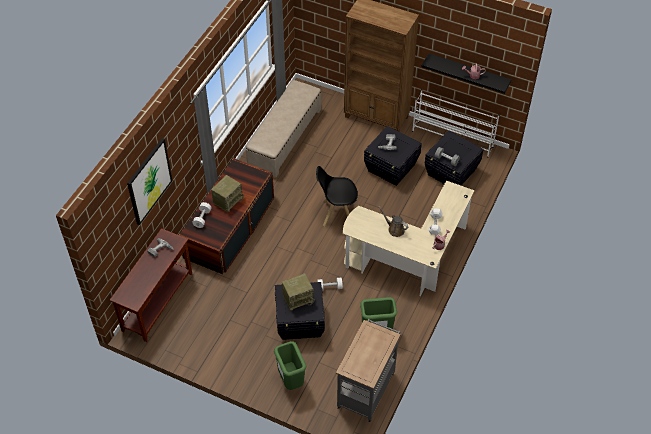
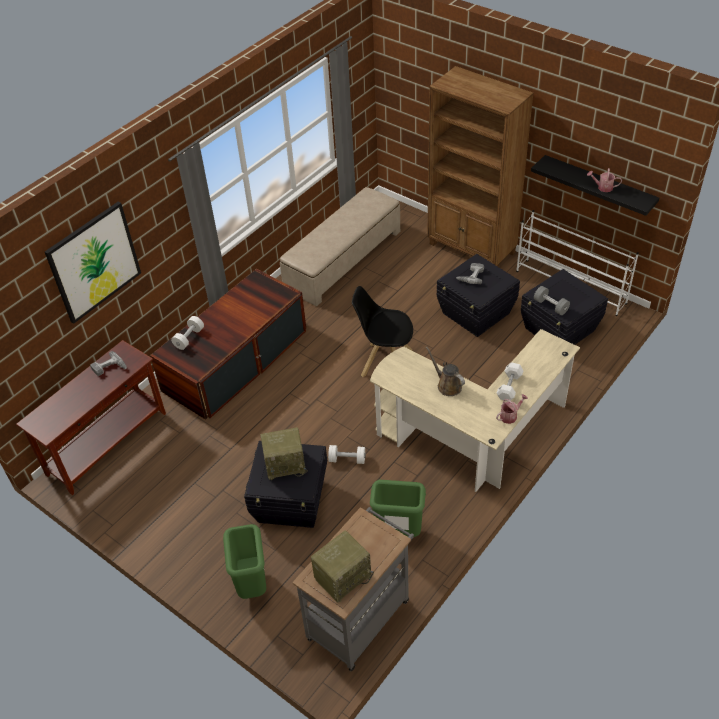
camera: 15 degrees right, 5 degrees down
(228, 200) = (231, 319): radio -> radio (343, 576)

